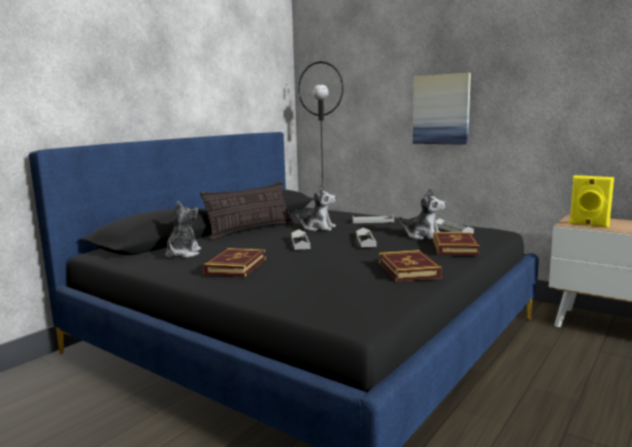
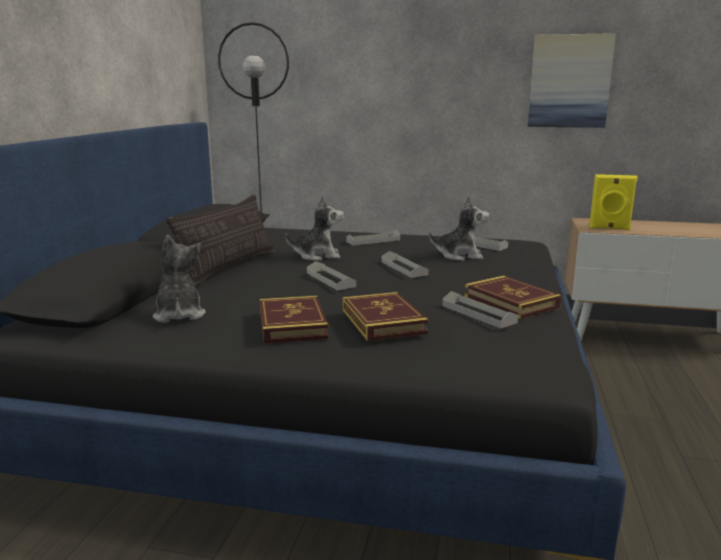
camera: 25 degrees left, 5 degrees up
(364, 273) = (478, 314): none -> grey tray
(441, 109) = (423, 95): picture -> picture (569, 81)
(455, 247) = (515, 267): book -> book (383, 321)

